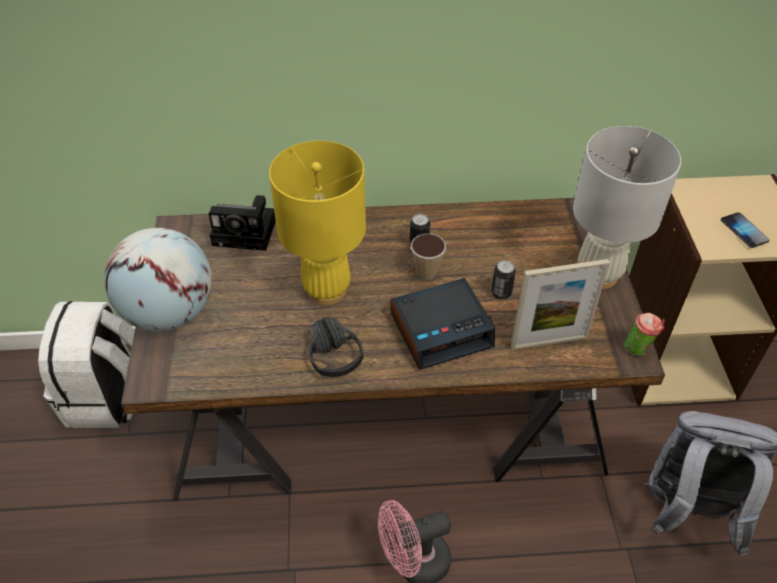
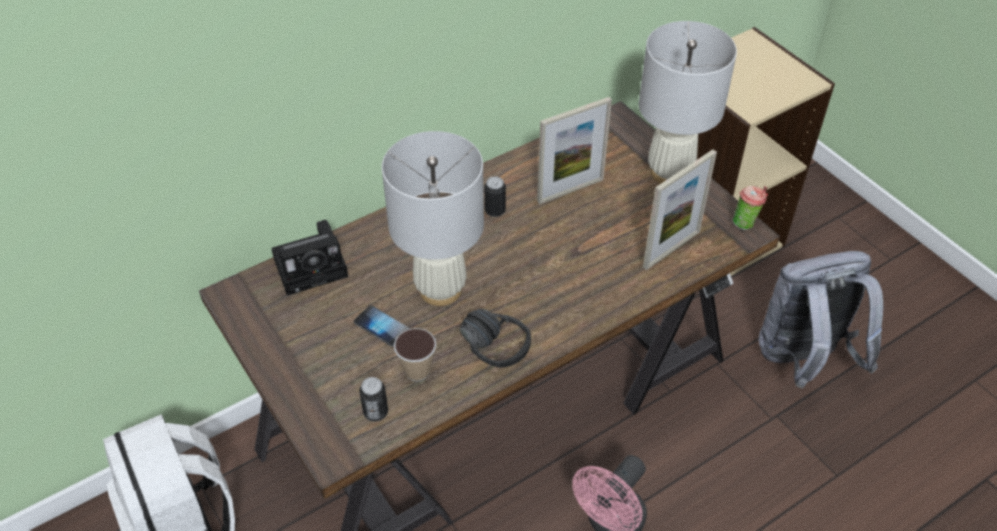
camera: 30 degrees left, 0 degrees up
(169, 313) = (298, 380): globe -> none
(327, 291) = (441, 289): yellow table lamp -> white table lamp
(427, 272) = (520, 232): cup -> cup (417, 371)
(442, 329) = (573, 278): alarm clock -> none
(496, 254) = (570, 190): none -> picture frame
(501, 293) = (600, 223): can -> can (375, 412)
(744, 231) = (765, 86): phone -> phone (381, 327)

